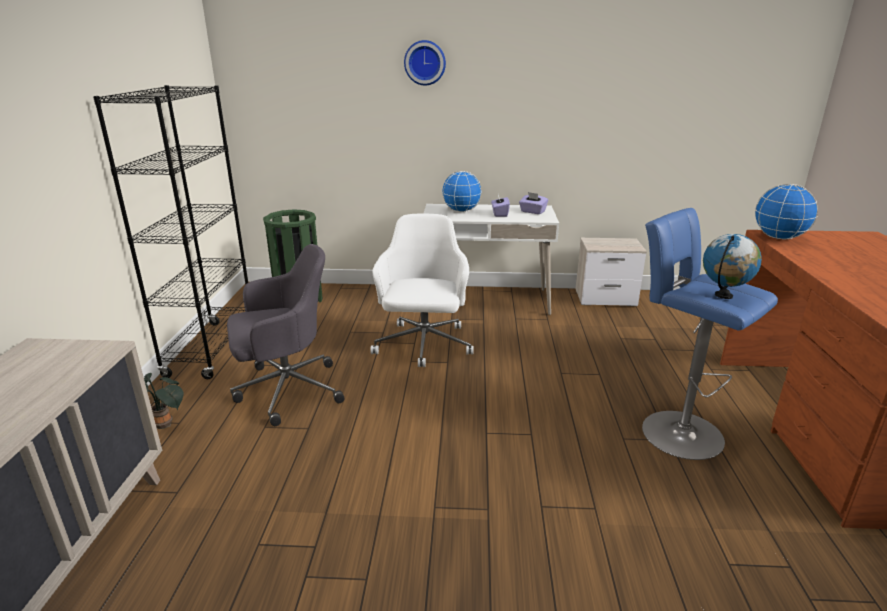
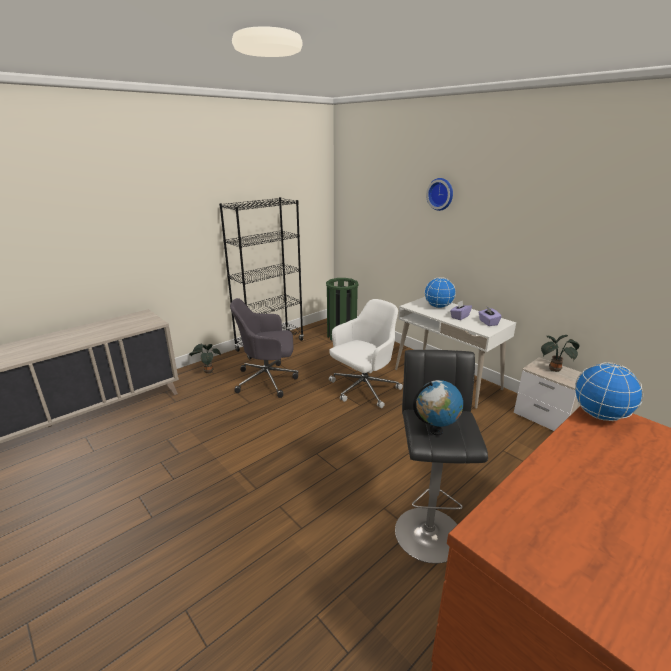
camera: 45 degrees right, 0 degrees up
(286, 390) = (268, 380): grey office chair -> grey office chair turned 150 degrees clockwise
(607, 242) = (554, 369): none -> potted plant
(676, 431) = (427, 529): blue stool -> black stool

